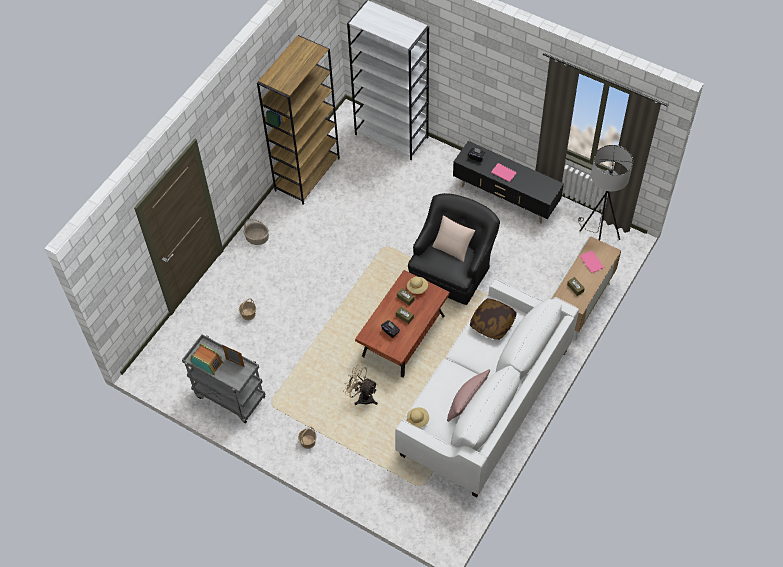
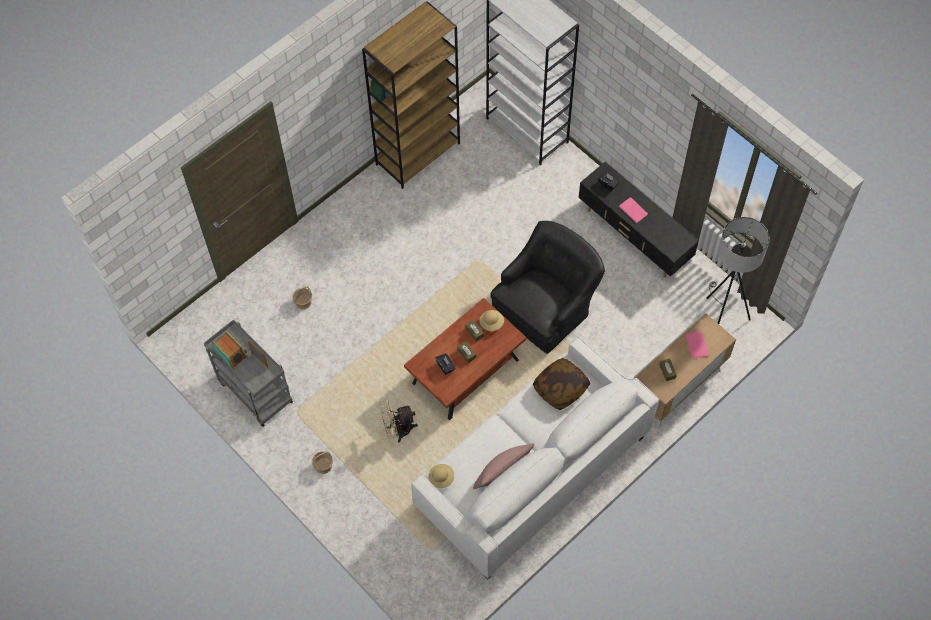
camera: 15 degrees right, 5 degrees up
(257, 238) = (340, 215): basket -> none
(362, 397) = (398, 430): beige fan -> beige fan turned 60 degrees counterclockwise
(453, 247) = (547, 285): beige pillow -> none

